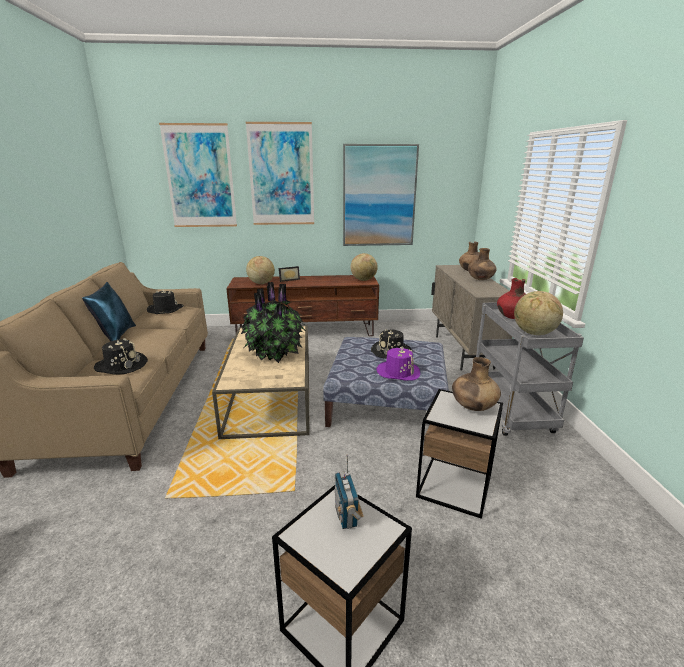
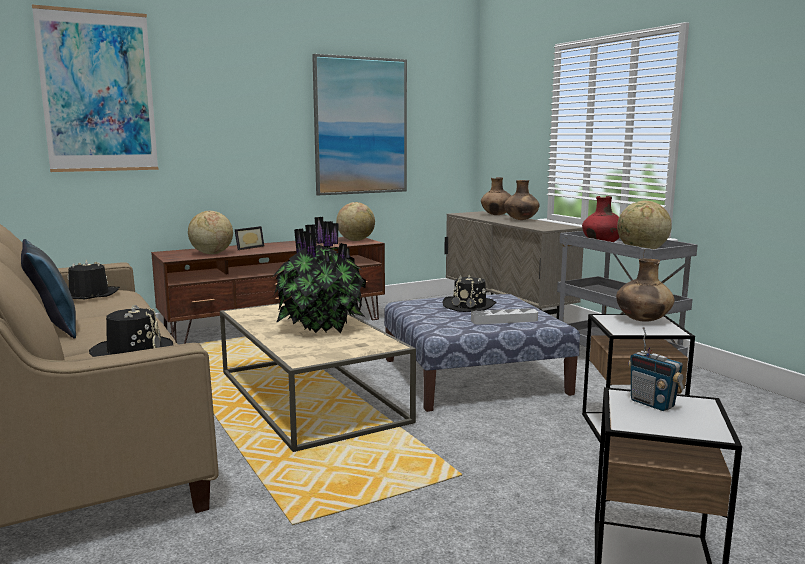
camera: 25 degrees left, 10 degrees down
(281, 175) = (227, 93): picture -> none
(398, 372) = (504, 320): purple hat -> grey tray

